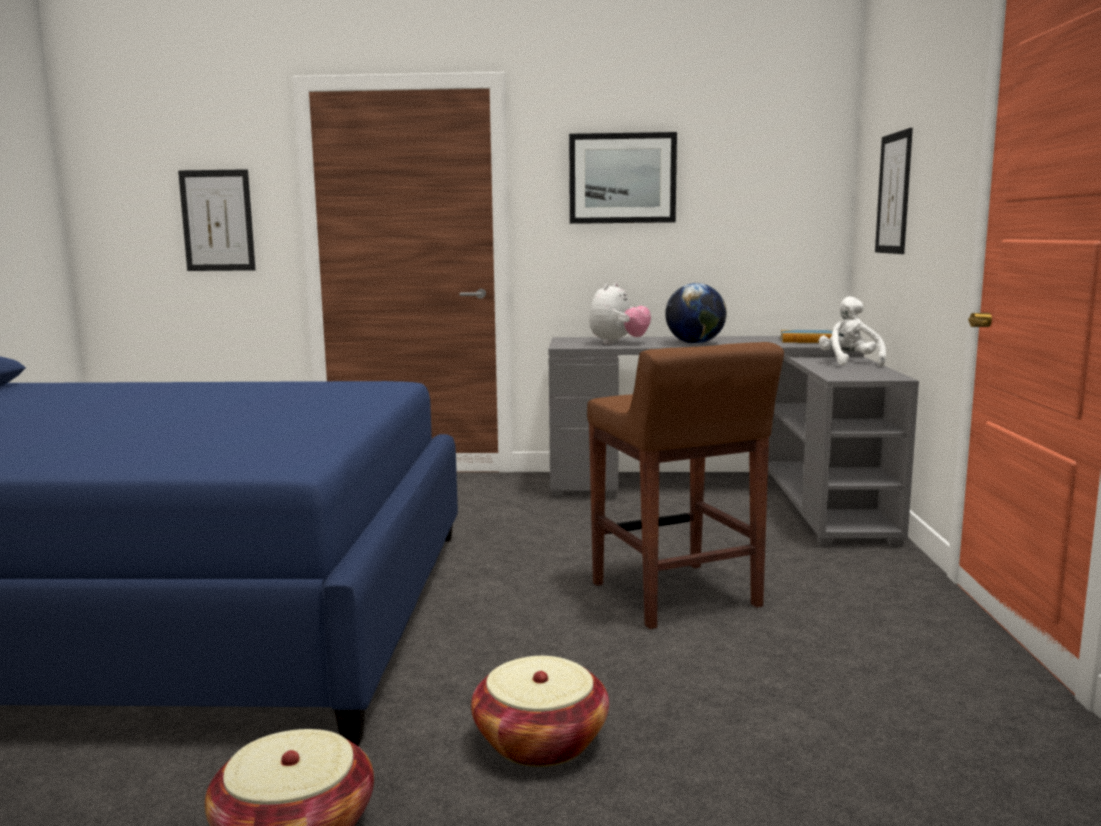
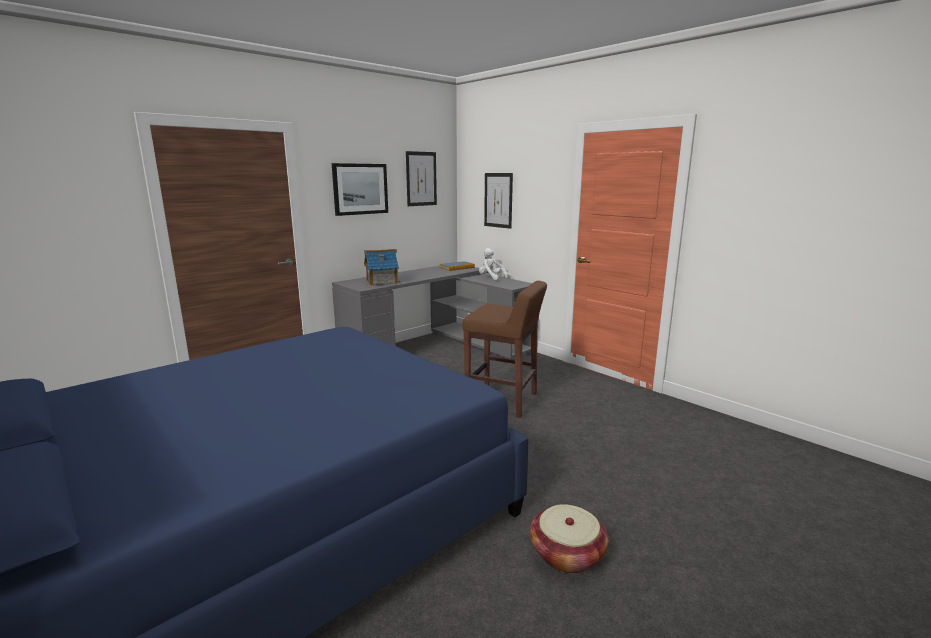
camera: 45 degrees left, 5 degrees up
(217, 220) = (73, 225): picture -> picture (421, 179)
(540, 741) = (569, 475): basket -> none
(618, 343) = (381, 282): plush toy -> toy house
(695, 343) = (416, 277): globe -> none

